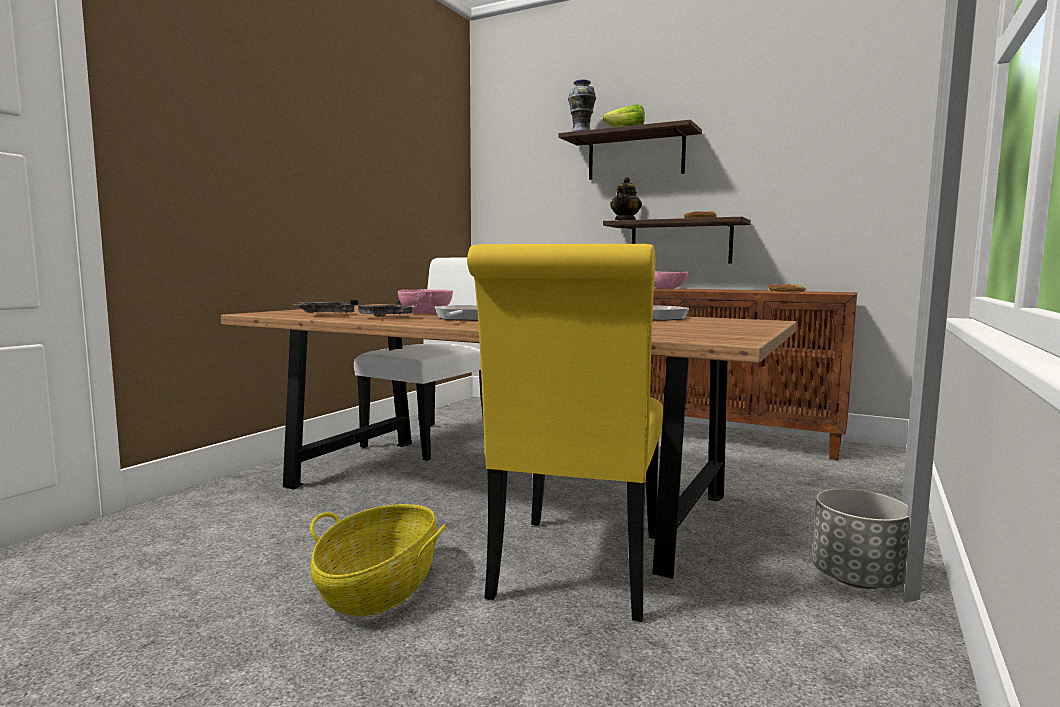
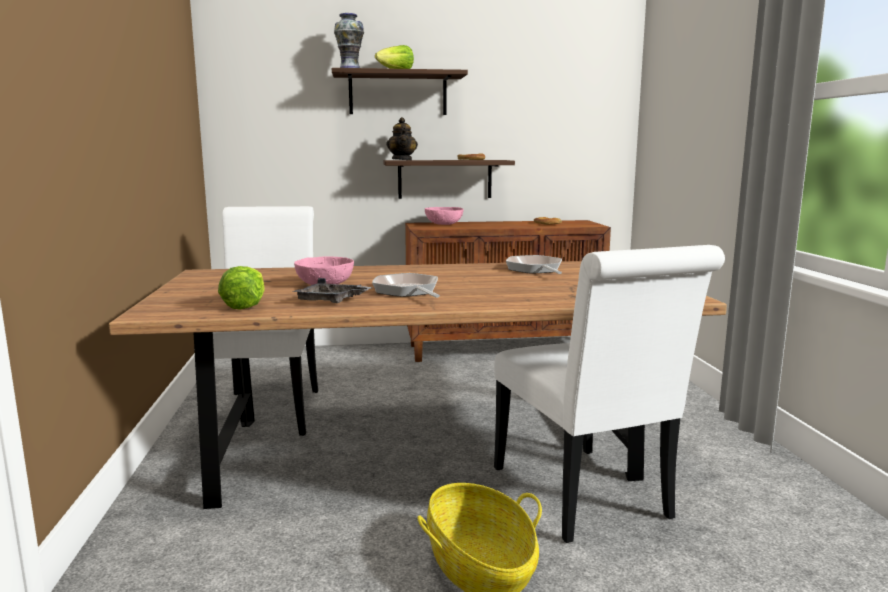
camera: 35 degrees left, 5 degrees up
(325, 315) = (245, 305): grey tray -> lettuce
(576, 572) = (585, 498): yellow chair -> white chair
(857, 579) = (725, 444): grey planter -> none

